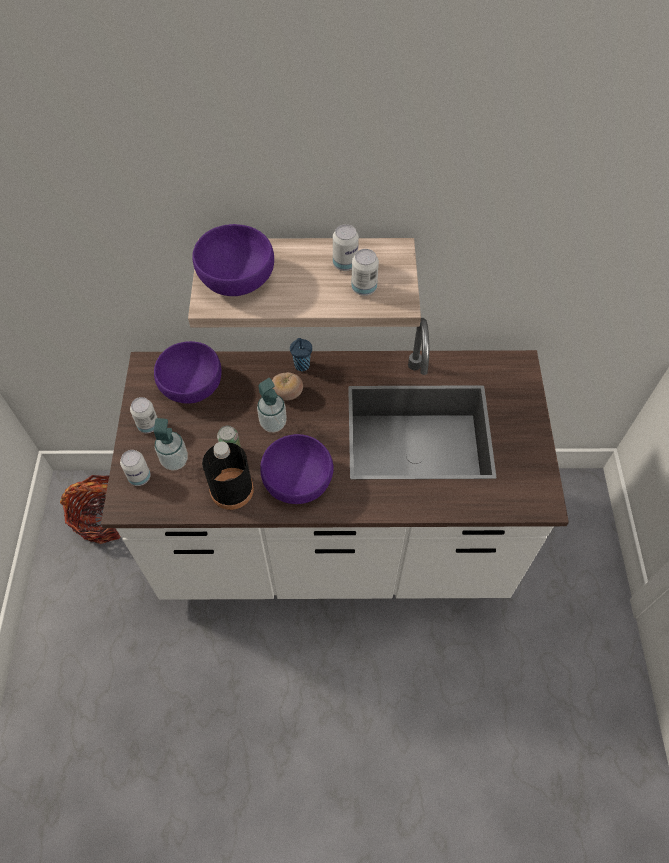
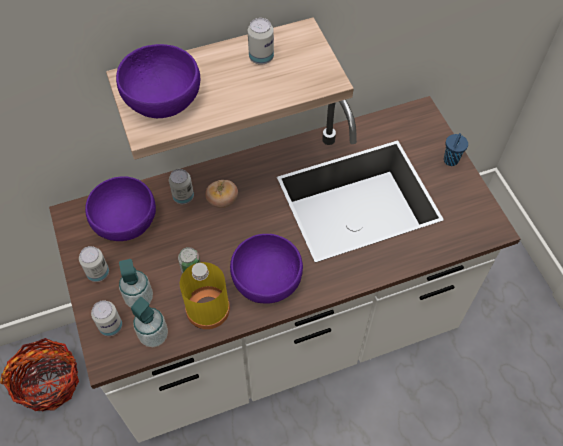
camera: 20 degrees left, 0 degrees up
(231, 490) = (208, 308): black bottle -> yellow bottle
(273, 423) = (220, 233): soap dispenser -> soap dispenser (154, 335)
(301, 366) = (224, 171): blue cup -> blue cup (450, 161)
(364, 288) = (289, 75): can -> can (183, 197)

